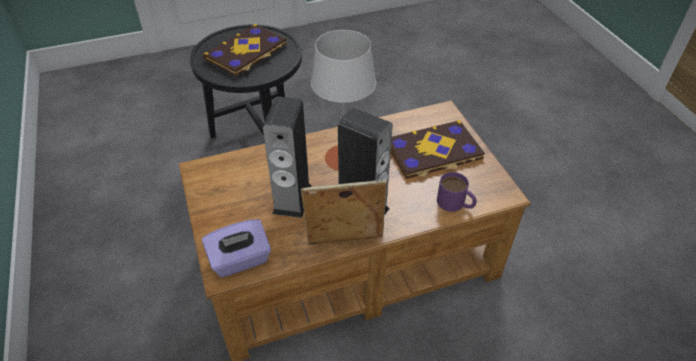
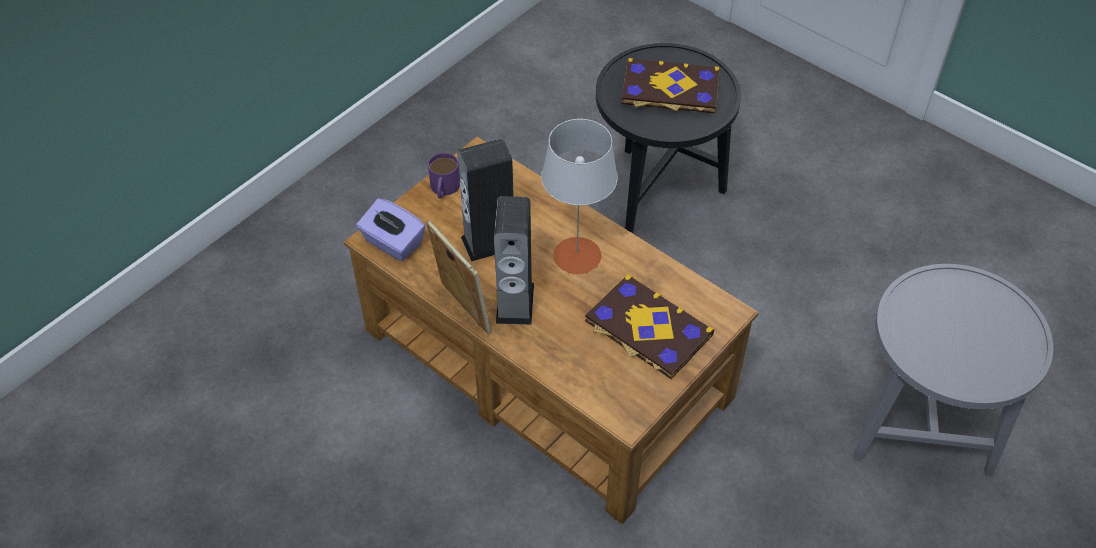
camera: 60 degrees right, 5 degrees up
(455, 203) = (578, 378): purple mug -> purple mug (443, 189)
(499, 118) = (919, 426): none -> grey side table

